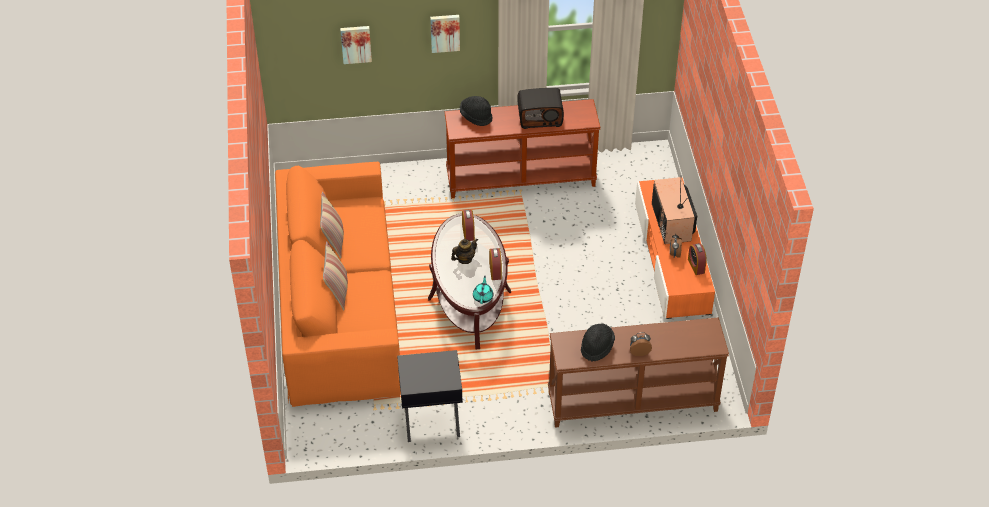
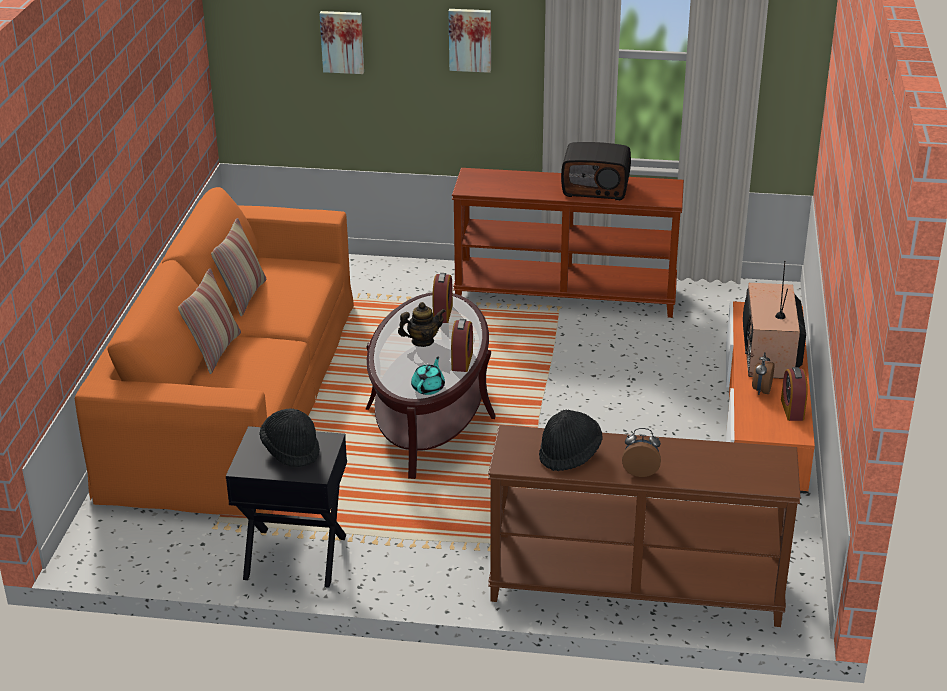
camera: 15 degrees right, 15 degrees down
(476, 116) = (503, 177): black hat -> black hat (291, 450)

